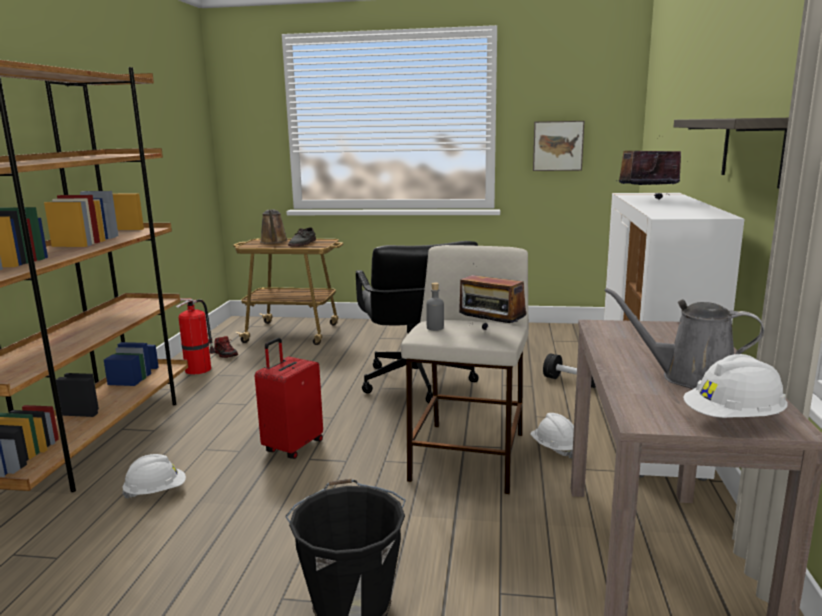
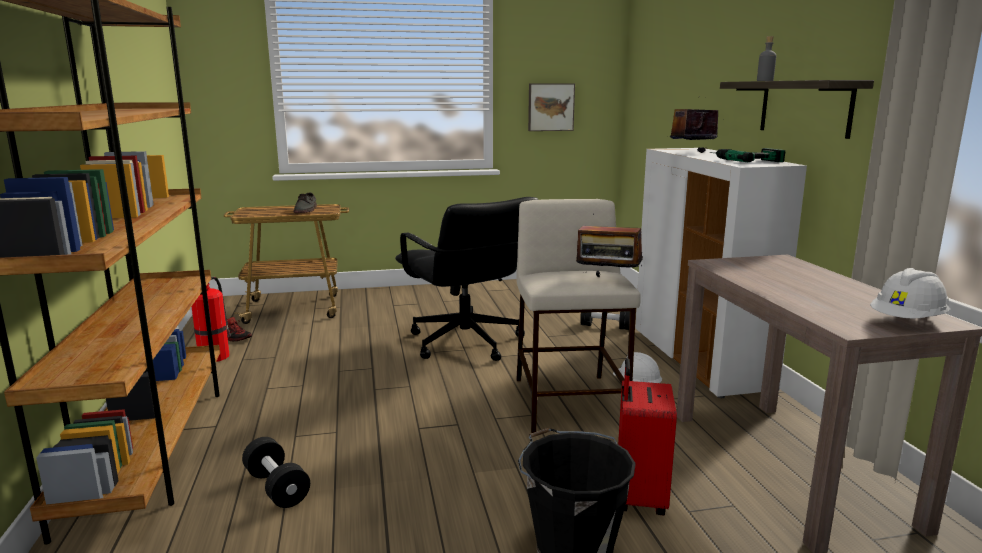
camera: 20 degrees left, 0 degrees up
(156, 492) = (277, 487): white hard hat -> black dumbbell
(274, 241) = (269, 209): brown watering can -> none
(292, 446) = (391, 419): red suitcase -> red suitcase (638, 497)
(435, 328) = (551, 279): grey bottle -> grey bottle (765, 80)
(682, 209) = (743, 160): none -> power drill
(690, 378) = (836, 296): grey watering can -> none

